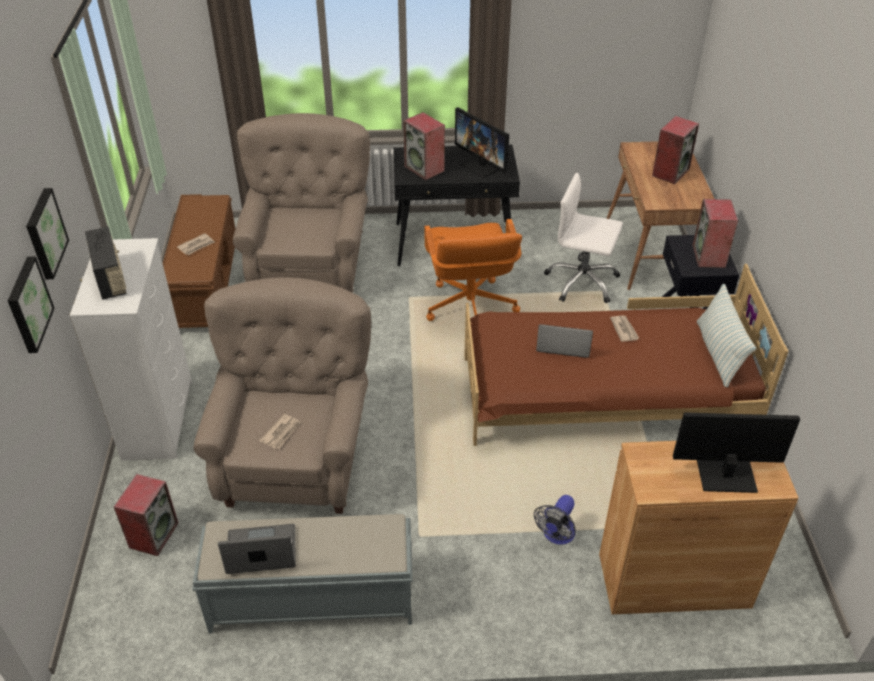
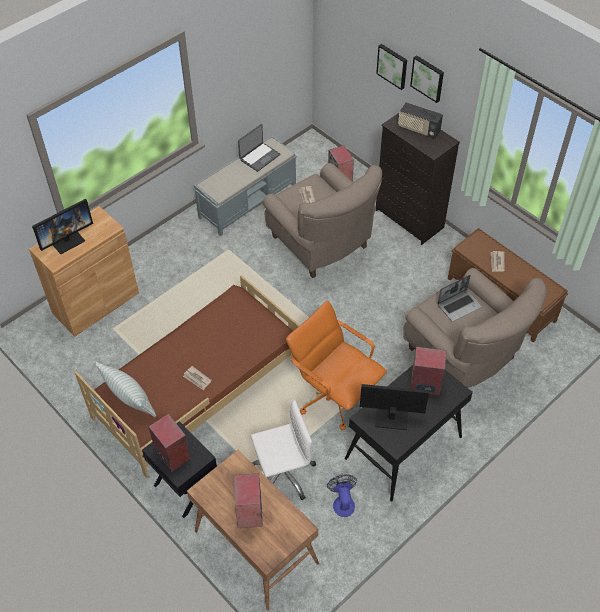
camera: 140 degrees right, 10 degrees up
(159, 419) = (409, 219): white dresser -> black dresser
(556, 535) = (165, 289): fan -> fan (342, 502)
(562, 344) = (225, 343): laptop -> laptop (459, 305)

